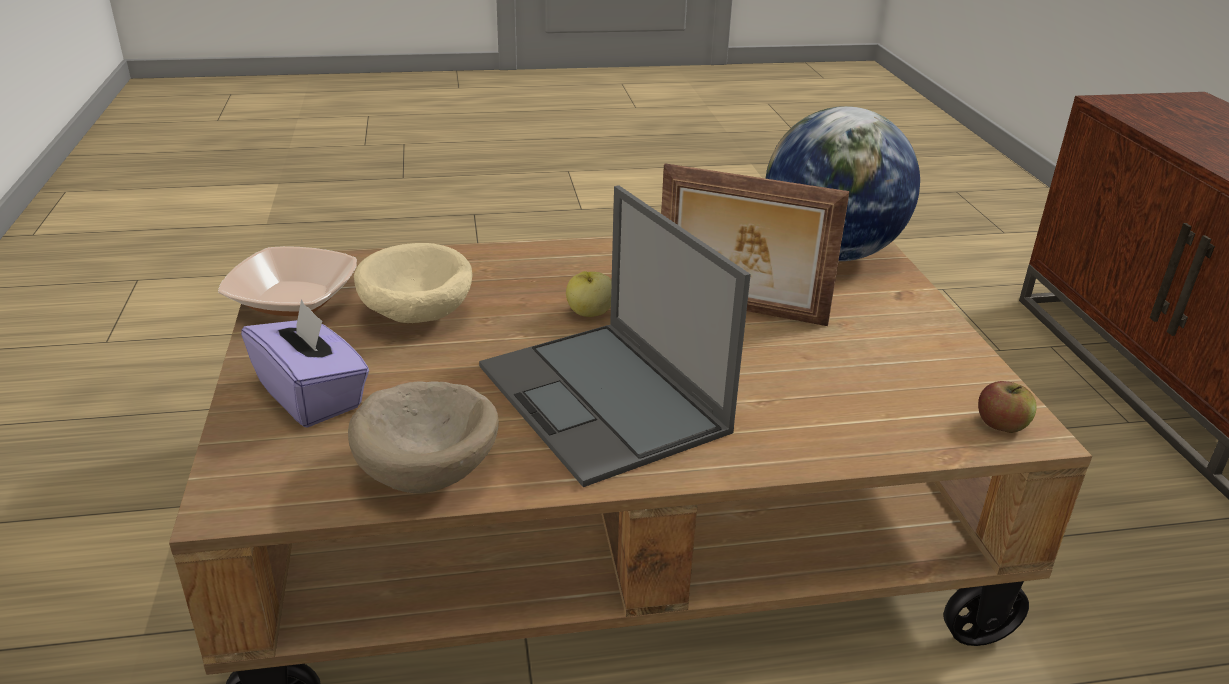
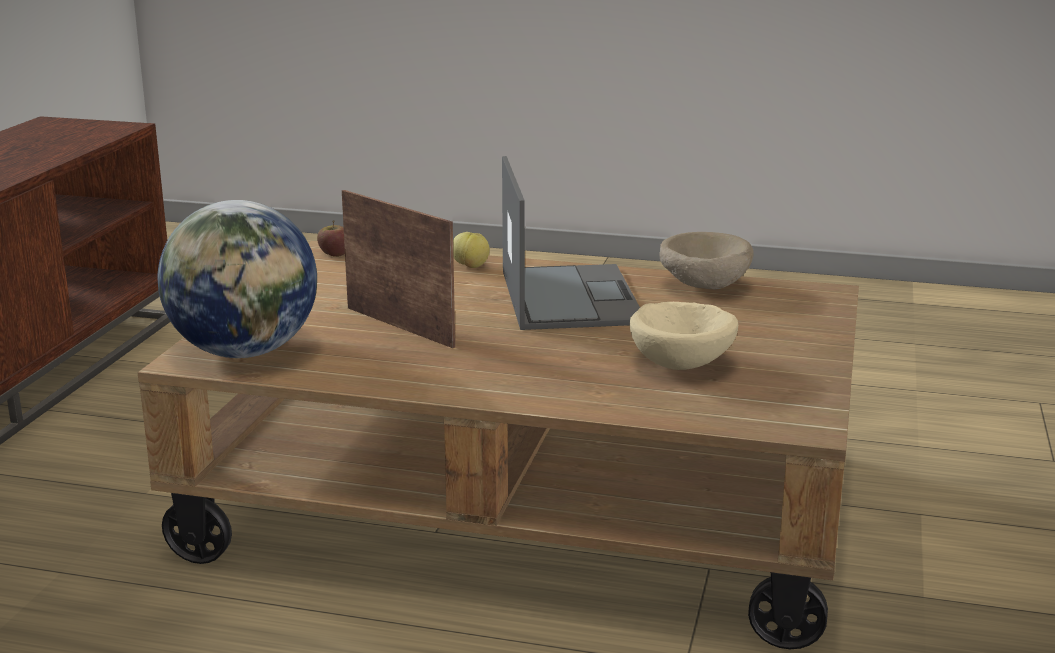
camera: 155 degrees left, 10 degrees down
(293, 299) = (797, 395): bowl -> none
(312, 396) = (777, 328): purple tissue box -> none
(589, 313) = (529, 343): apple -> apple (471, 266)

